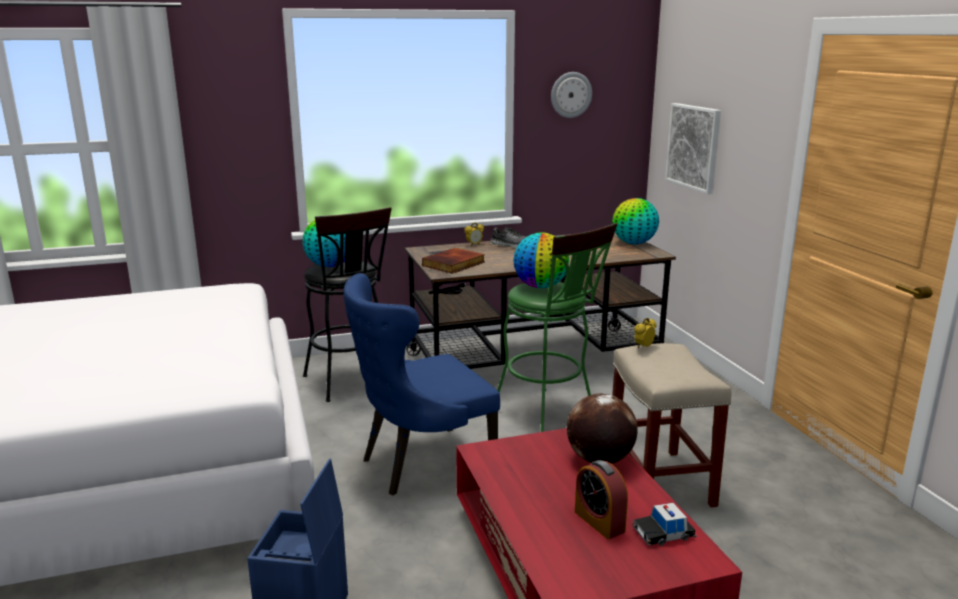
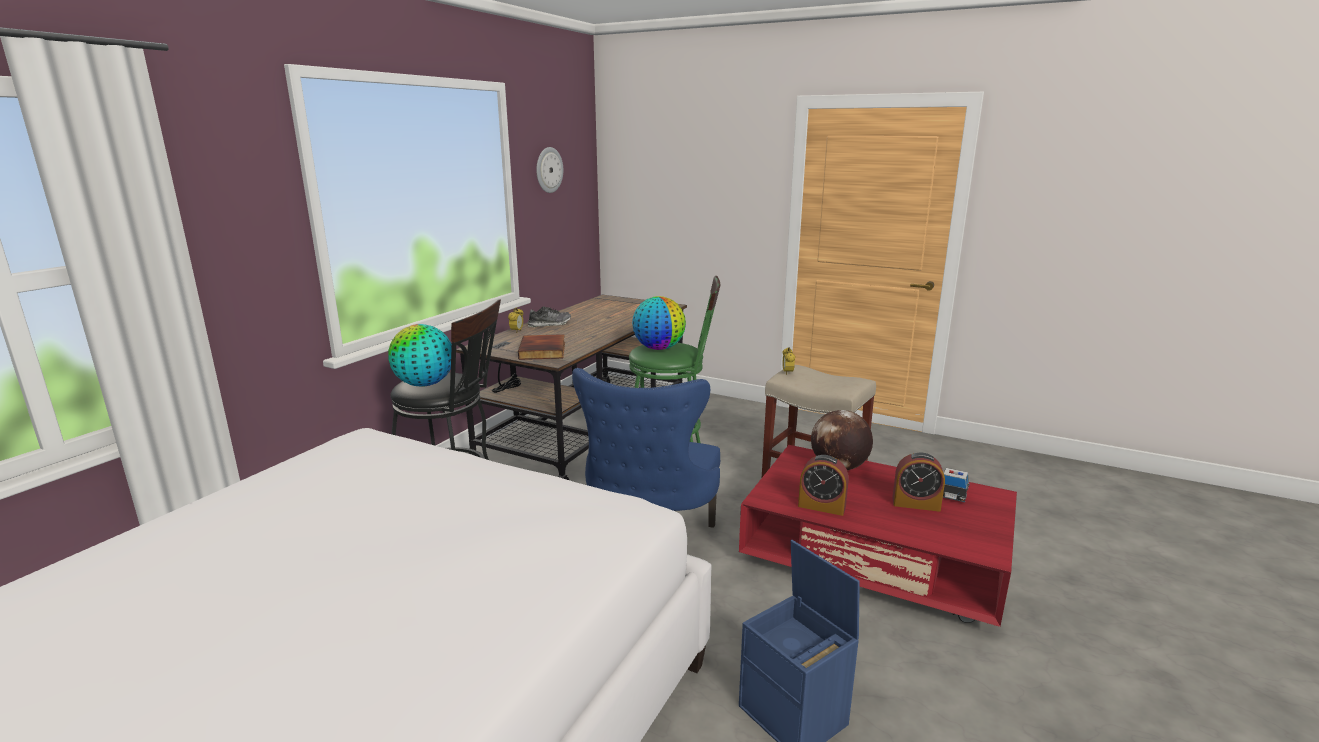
camera: 45 degrees left, 0 degrees up
(511, 479) = (821, 506): none -> alarm clock
(634, 243) = (637, 302): globe -> none
(693, 147) = (663, 210): picture -> none

